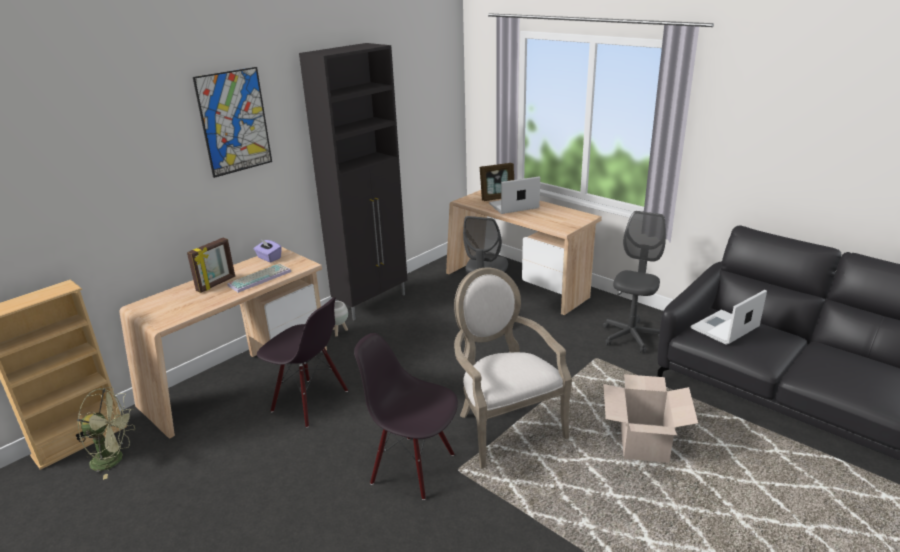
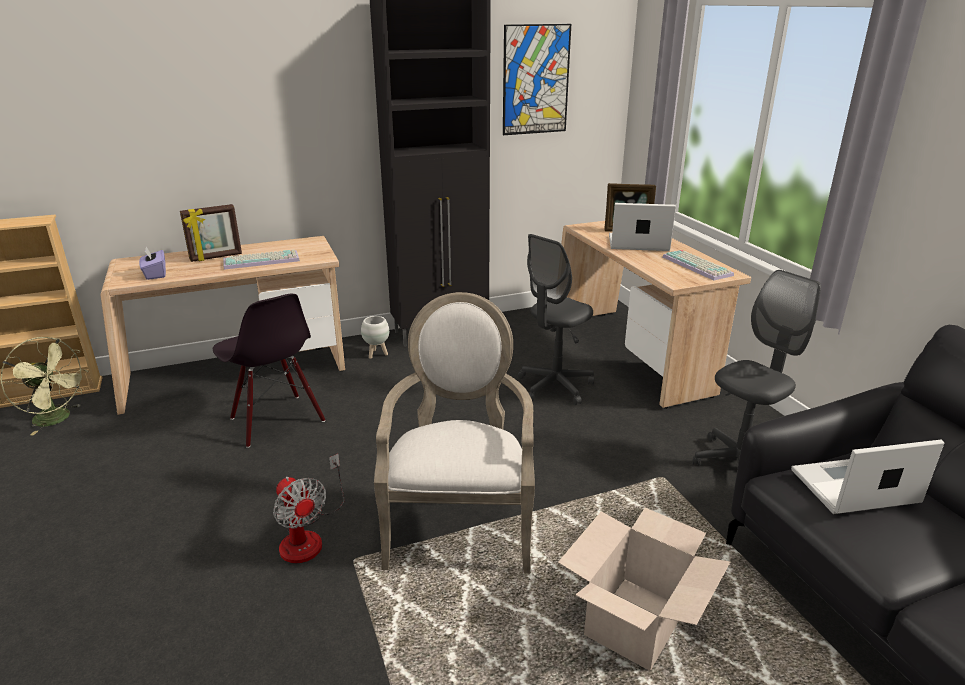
camera: 25 degrees right, 0 degrees up
(234, 122) = (273, 70): picture -> picture (536, 80)
(269, 258) = (296, 243): purple tissue box -> purple tissue box (155, 274)
(413, 467) = (308, 536): black chair -> fan
(566, 215) = (698, 266): none -> keyboard

